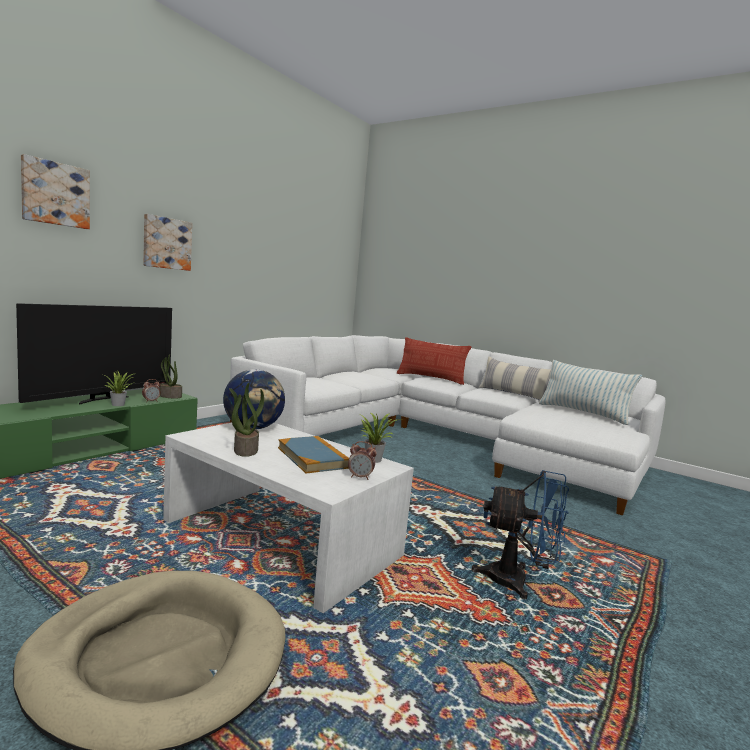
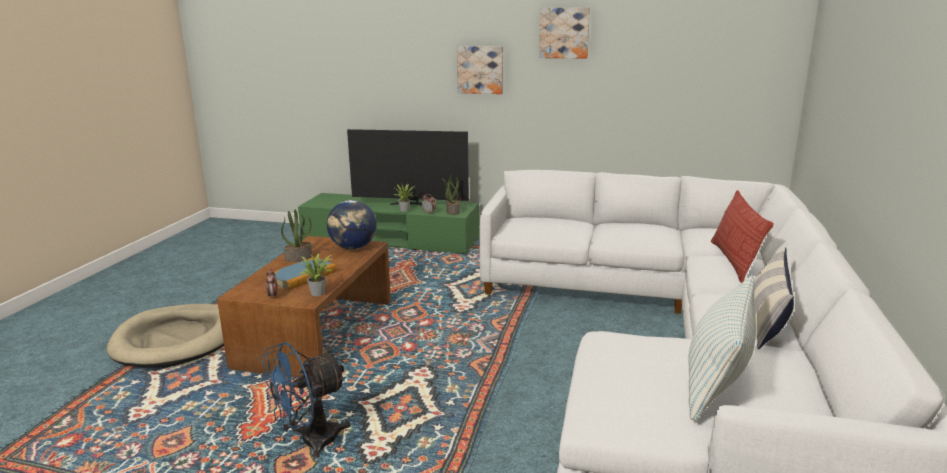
camera: 70 degrees right, 10 degrees up
(55, 194) = (390, 43): picture -> picture (564, 33)
(281, 537) = (318, 332): white coffee table -> brown coffee table
(518, 582) = (310, 442): blue fan -> blue fan turned 60 degrees clockwise

